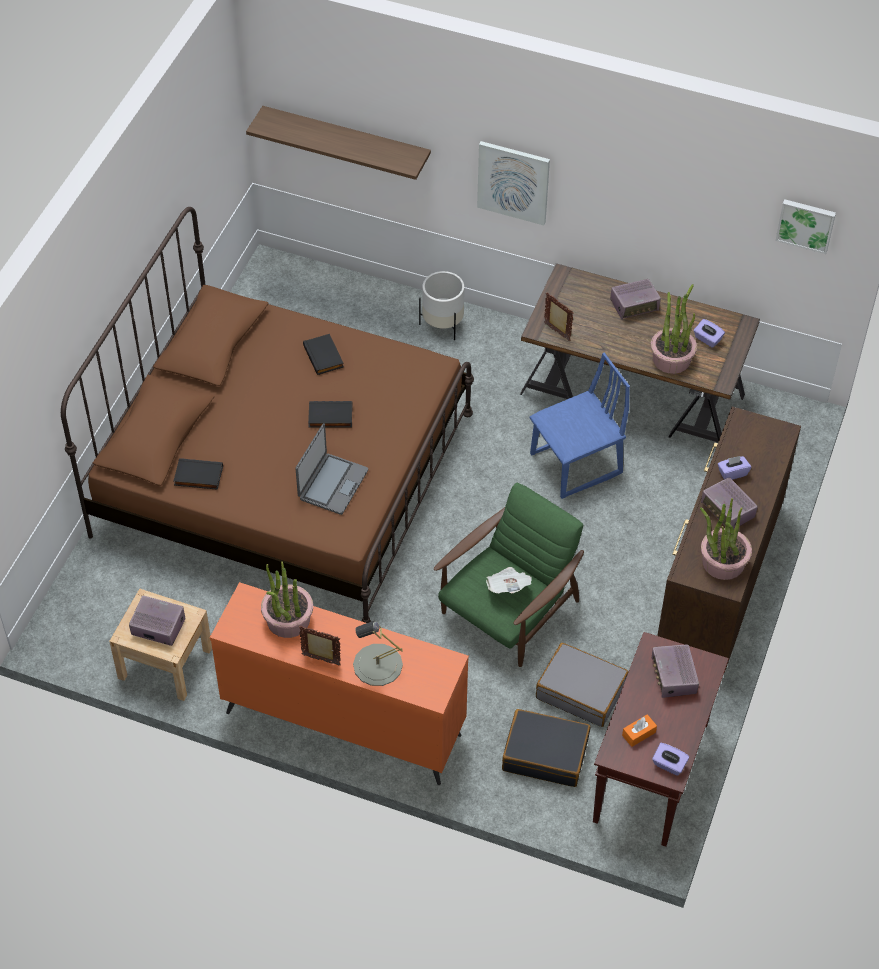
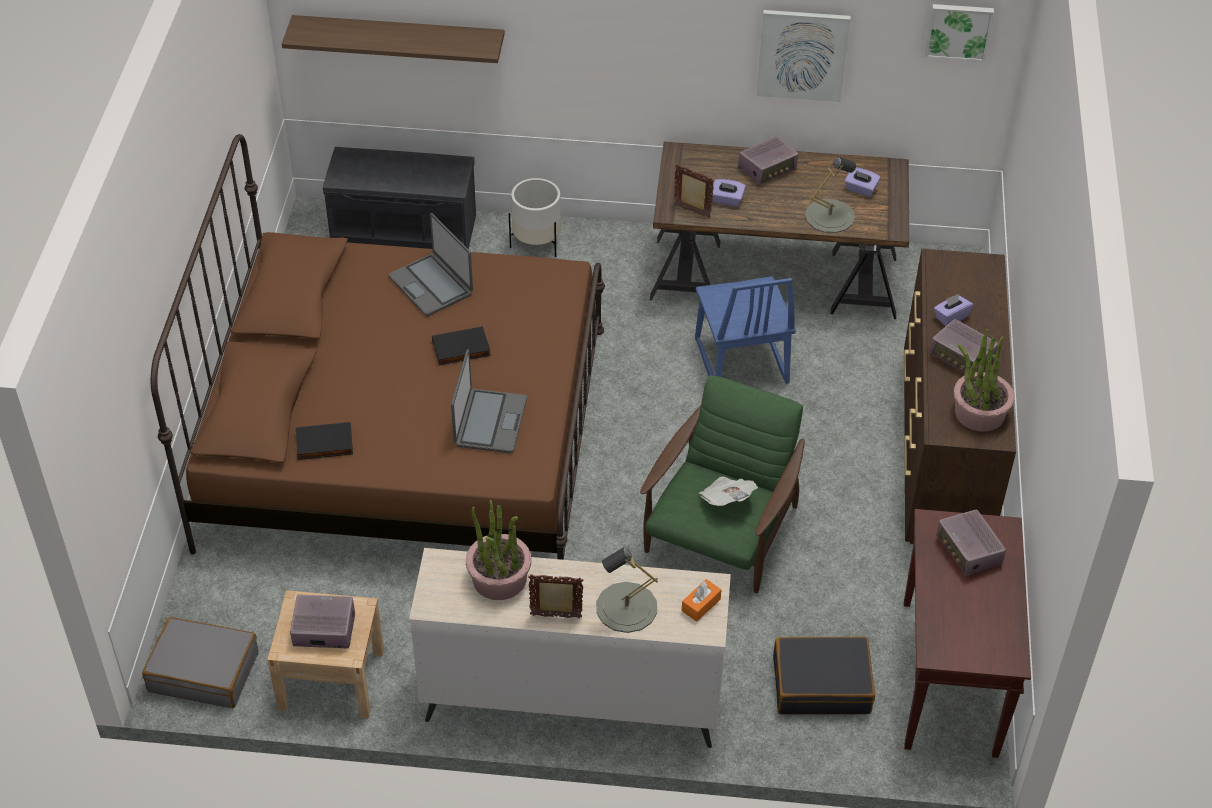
camera: 15 degrees left, 5 degrees down
(324, 356) = (431, 285): black book -> laptop
(338, 291) = (405, 229): none -> grey bench
(342, 722) = (570, 701): orange dresser -> beige dresser
(513, 182) = (607, 50): picture -> picture (802, 54)
(576, 465) = (740, 362): blue chair -> blue chair turned 120 degrees clockwise
(581, 691) = (836, 605): grey suitcase -> grey suitcase (204, 671)
(639, 734) = (954, 623): orange tissue box -> orange tissue box (701, 605)
(669, 765) = (1002, 650): purple tissue box -> purple tissue box (727, 200)
(671, 359) = (829, 216): potted plant -> grey table lamp

